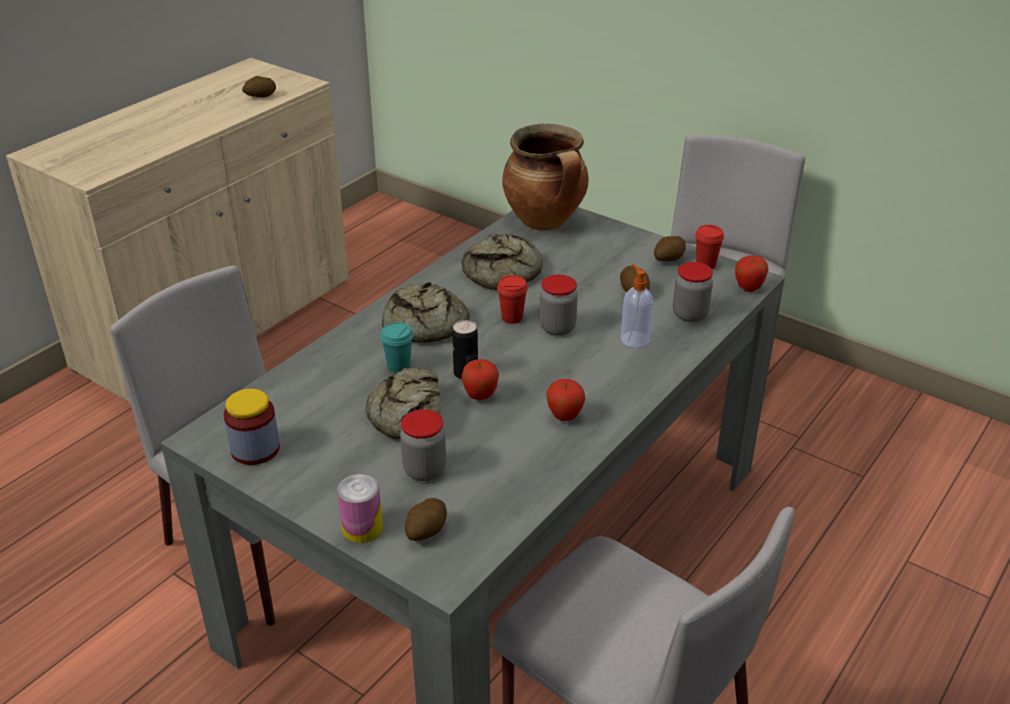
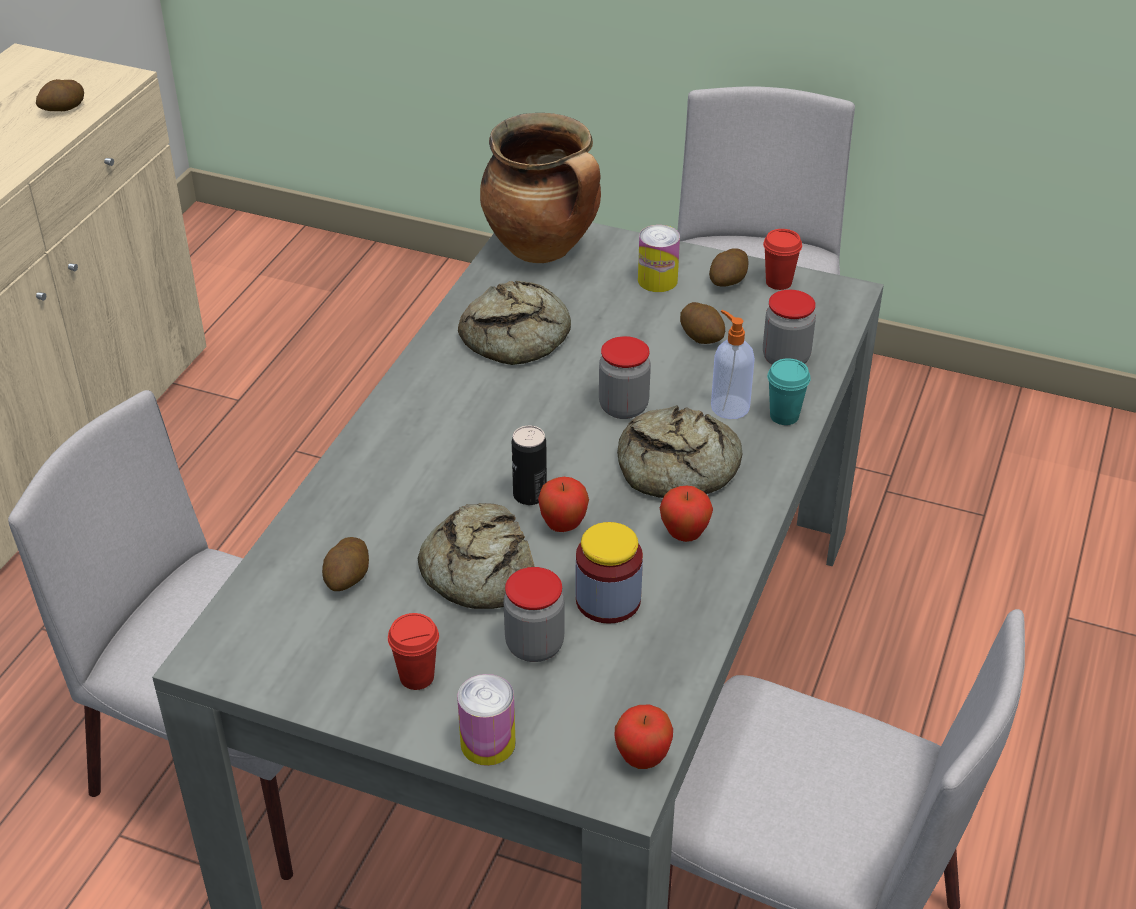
camera: 15 degrees left, 5 degrees up
(255, 449) = (292, 660): jar -> jar (608, 600)
(399, 367) = (436, 502): turquoise cup -> turquoise cup (784, 416)
(423, 325) = (442, 433): bread -> bread (678, 468)
(426, 532) = (573, 731): potato -> potato (347, 579)
(512, 318) = (557, 402): red cup -> red cup (417, 677)
(617, 252) = (657, 280): none -> can
(748, 288) = (845, 309): apple -> apple (642, 759)

